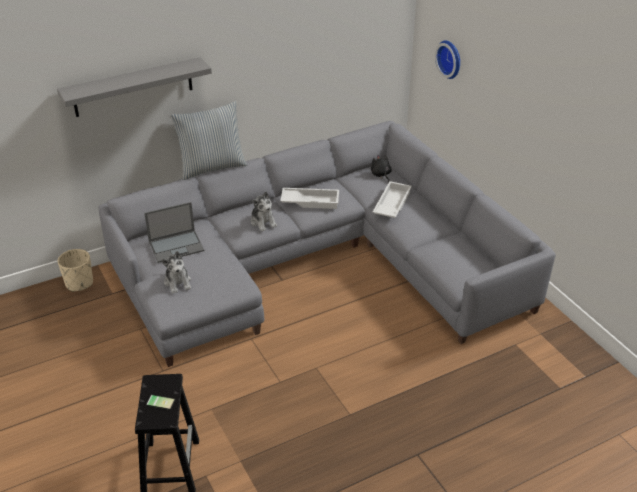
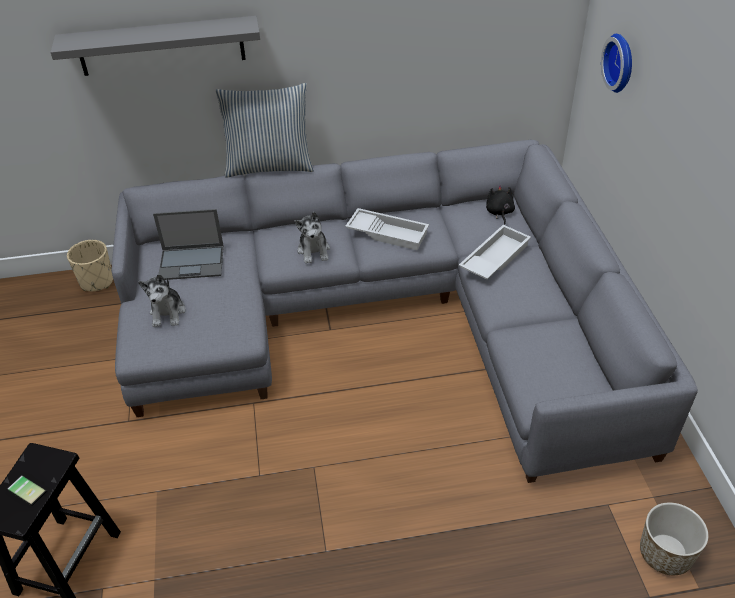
camera: 20 degrees right, 5 degrees up
(559, 363) = (665, 554): none -> planter

